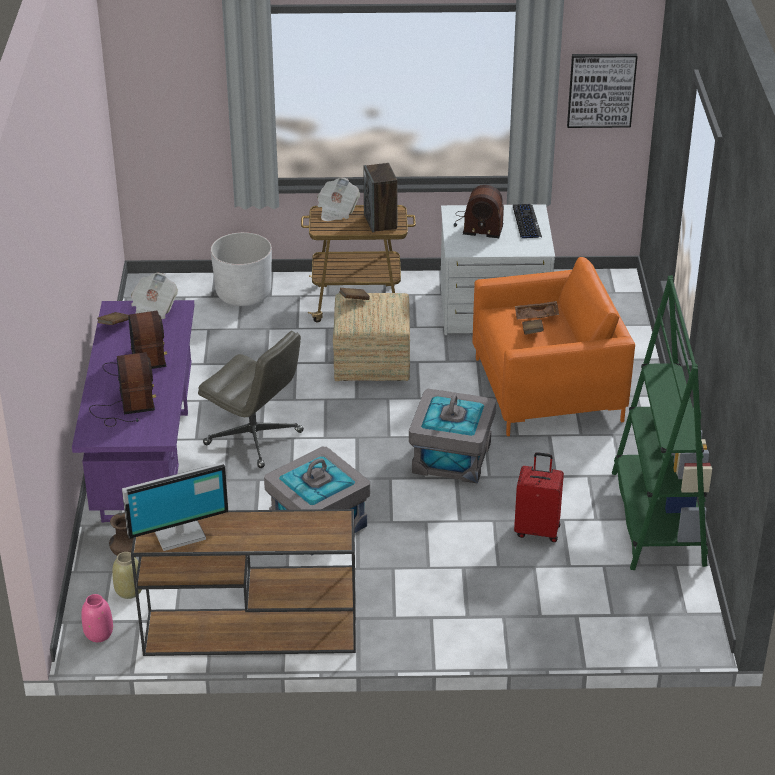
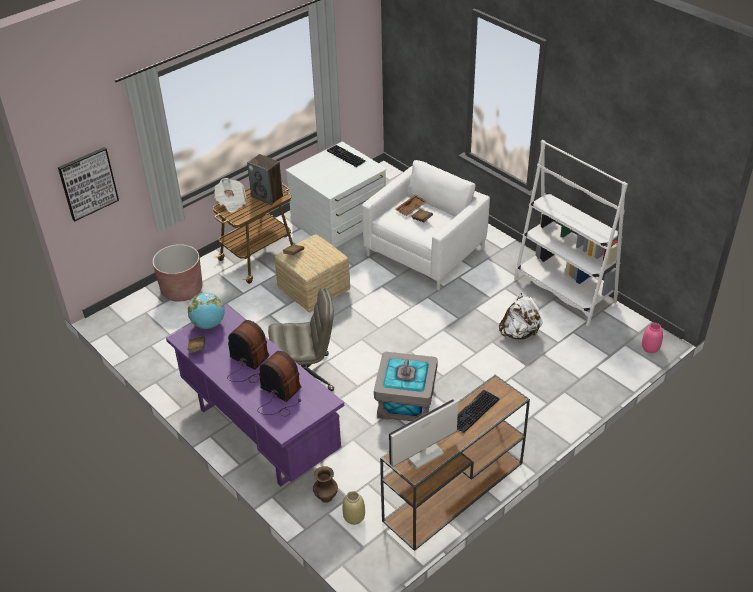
camera: 40 degrees left, 5 degrees up
(98, 634) = (371, 557): pink vase -> pink vase (650, 348)
(153, 309) = (208, 324): newspaper -> globe
(179, 533) = (423, 454): monitor -> monitor turned 150 degrees counterclockwise
(243, 294) = (182, 290): white planter -> brown planter
(281, 528) = (474, 412): none -> keyboard
(452, 458) = (427, 319): grey storage box -> none
(478, 225) = (322, 171): radio -> none
(537, 530) = (519, 333): red suitcase -> white backpack
(548, 389) = (425, 252): orange armchair -> white armchair
(601, 89) = (354, 52): picture -> picture (88, 183)
(657, 518) = (564, 291): green bookcase -> white bookcase

